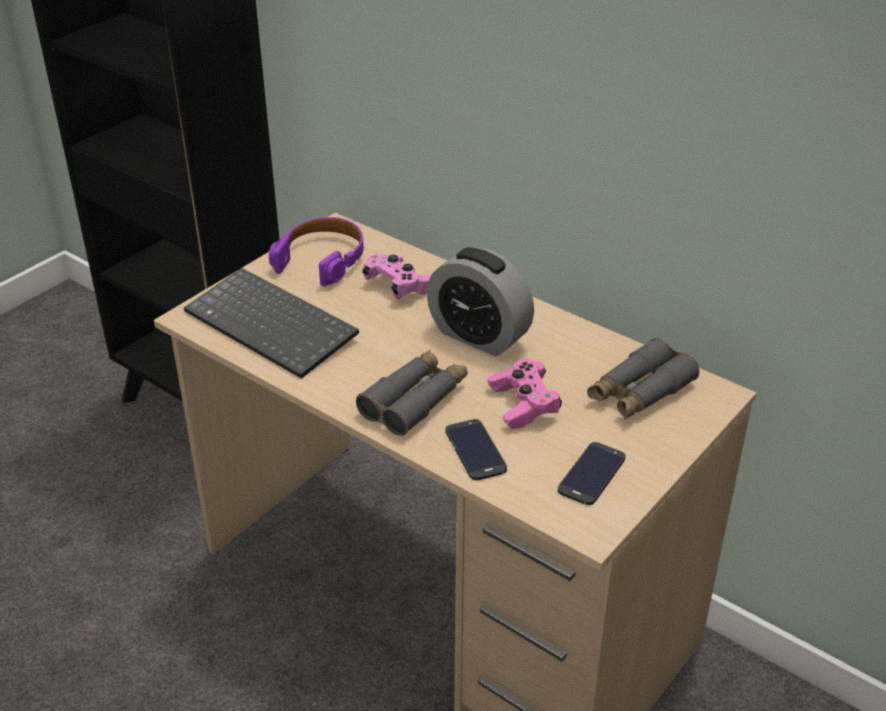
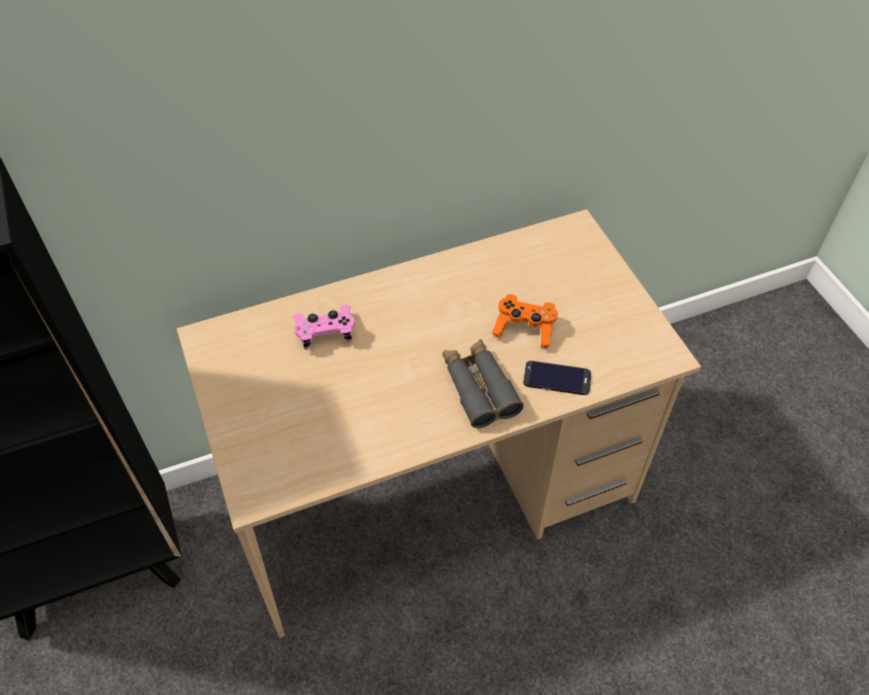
camera: 60 degrees left, 15 degrees up
(274, 325) = (314, 439): keyboard -> none
(322, 259) = (243, 367): purple headphones -> none
(479, 336) = (428, 315): alarm clock -> none
(523, 404) = (524, 328): pink game controller -> orange game controller
(591, 474) = (617, 328): phone -> none
(639, 392) = (551, 262): grey binoculars -> none

